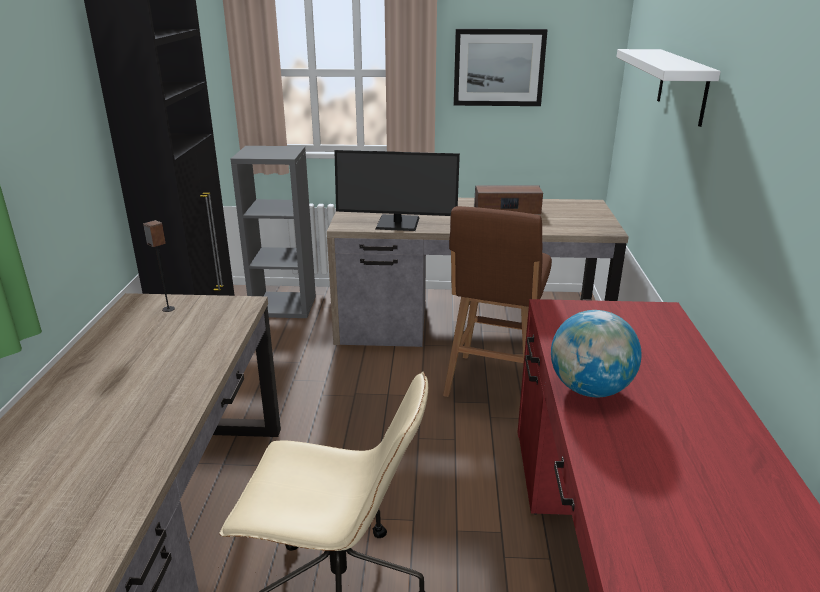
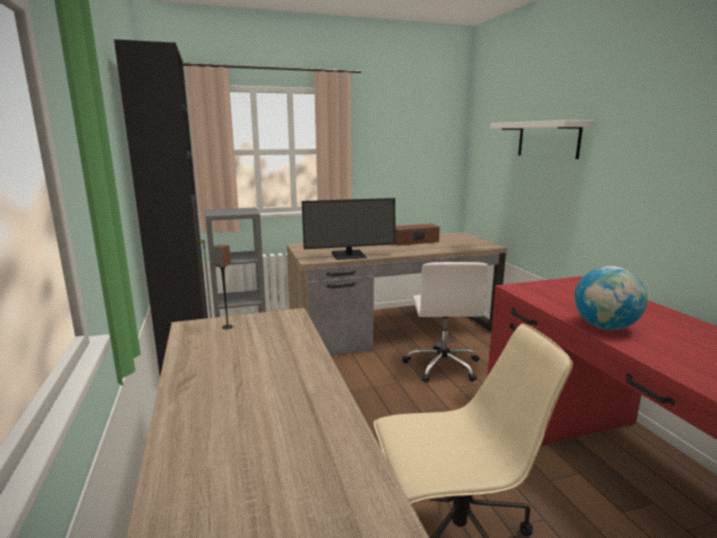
camera: 20 degrees left, 10 degrees down
(493, 384) = (442, 366): brown stool -> white office chair
(498, 67) = (390, 146): picture -> none

